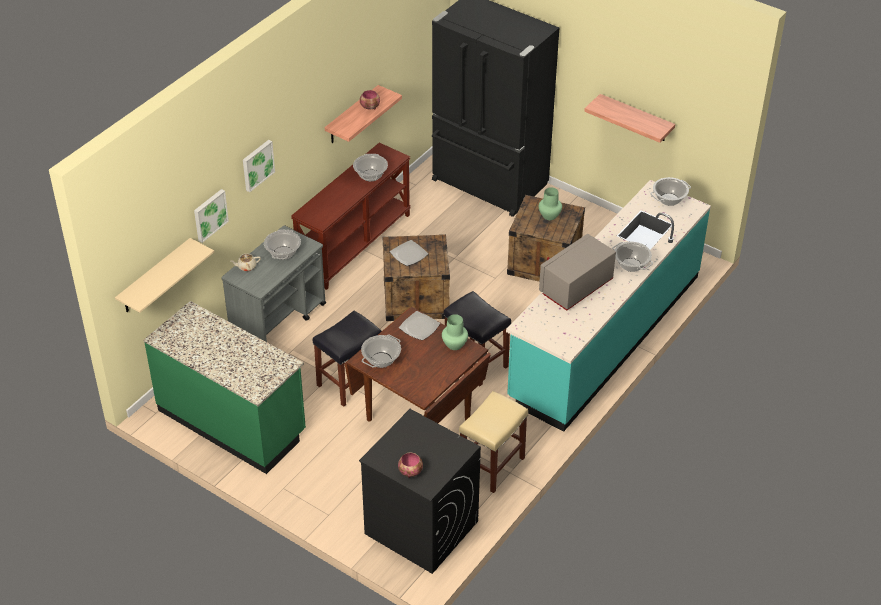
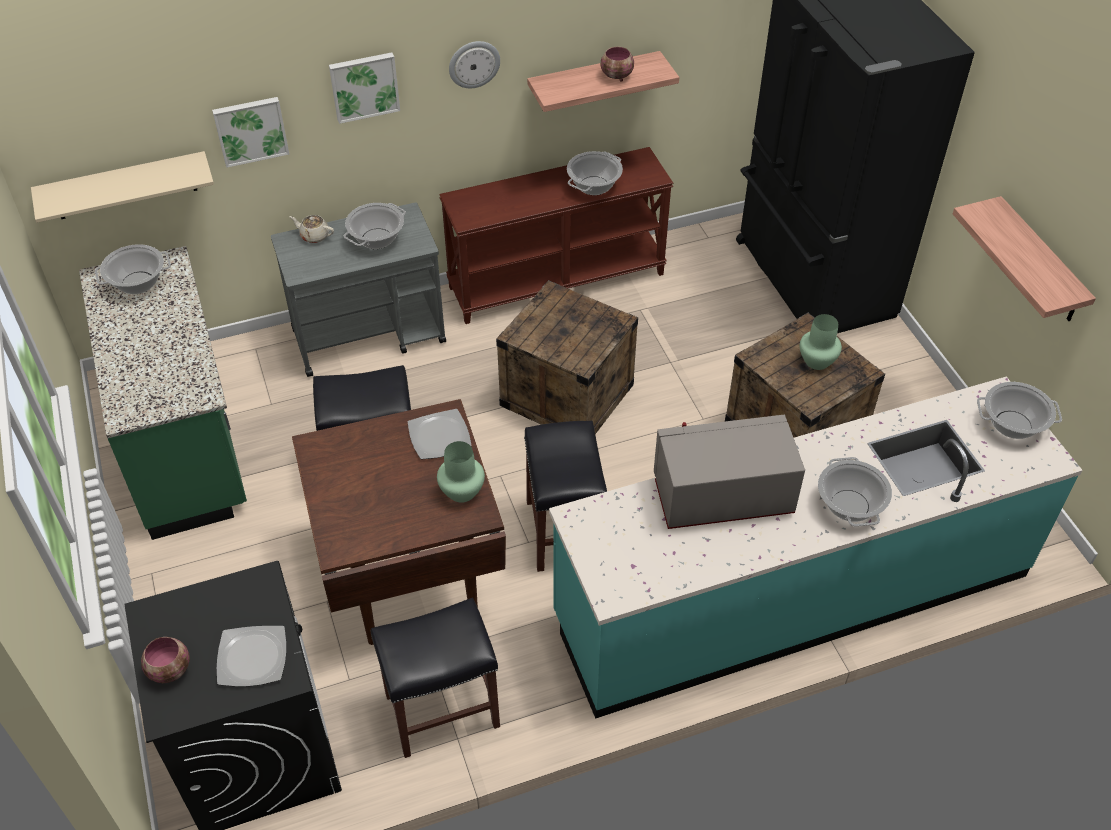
camera: 35 degrees right, 5 degrees up
(302, 129) = (474, 64): none -> wall clock
(381, 360) = (339, 458): cooking pot -> cooking pot (138, 283)
(409, 254) = (559, 322): plate -> plate (253, 657)
(491, 466) = (441, 711): beige stool -> black stool

